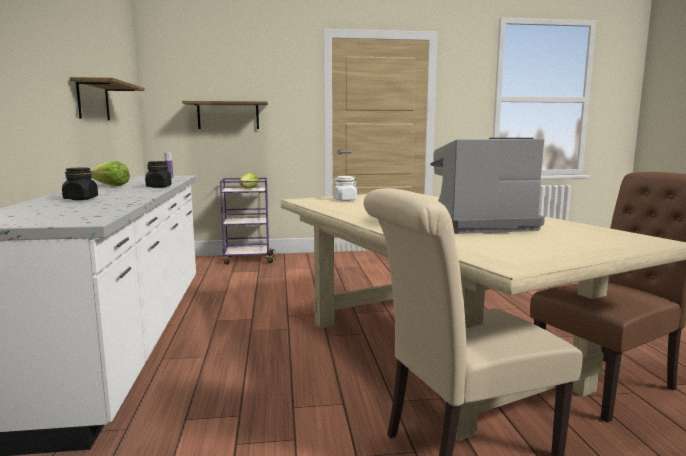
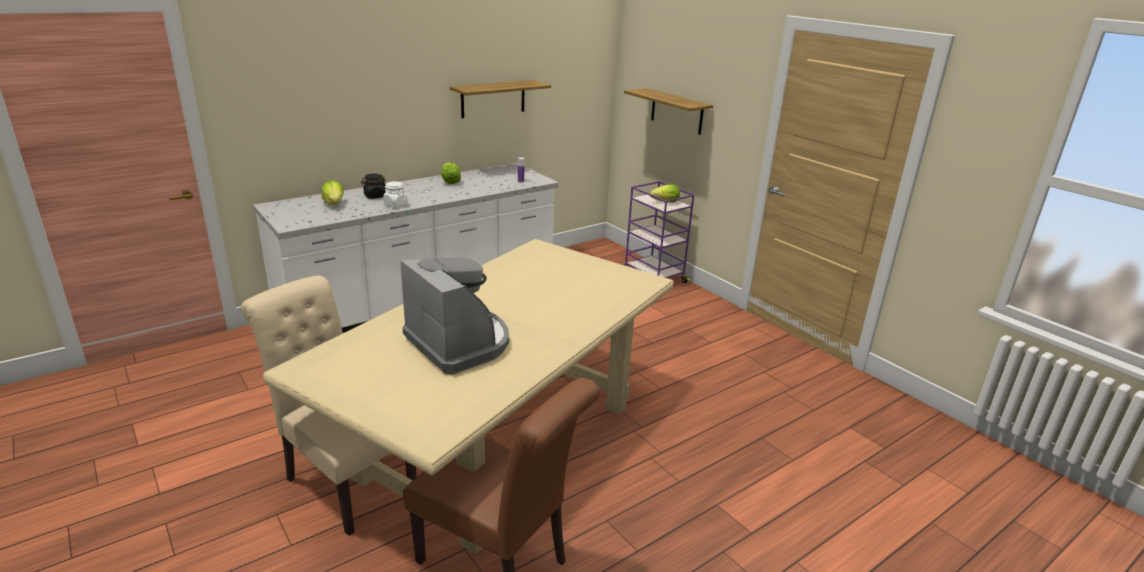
camera: 60 degrees right, 15 degrees up
(59, 208) = (334, 204): none -> lettuce
(159, 187) = (457, 195): black jar -> none
(344, 200) = (560, 263): white jar -> white jar (395, 205)

